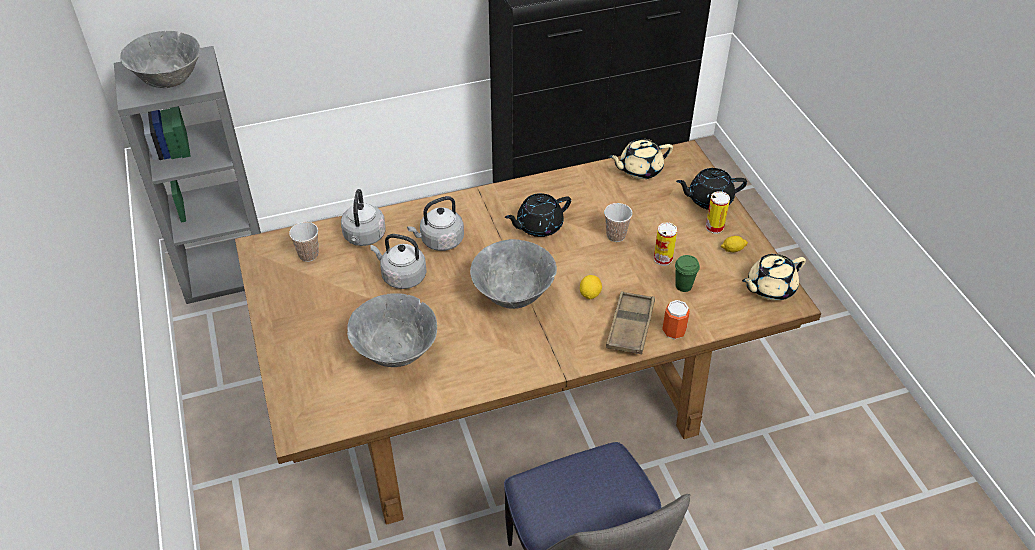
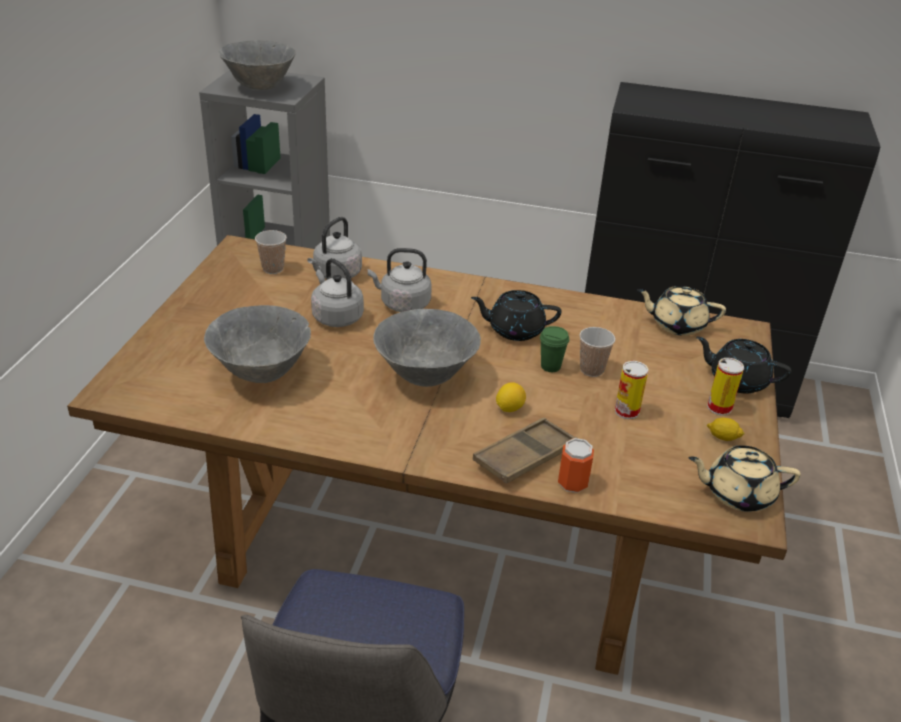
camera: 30 degrees right, 10 degrees down
(683, 286) = (627, 446): green cup -> green cup (550, 366)

